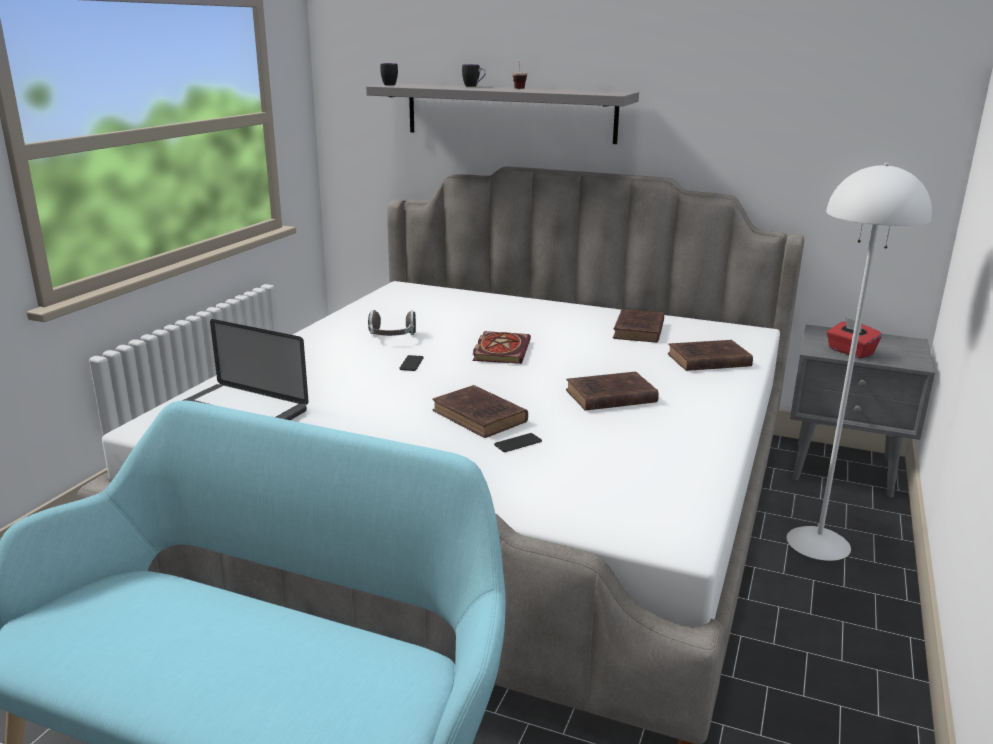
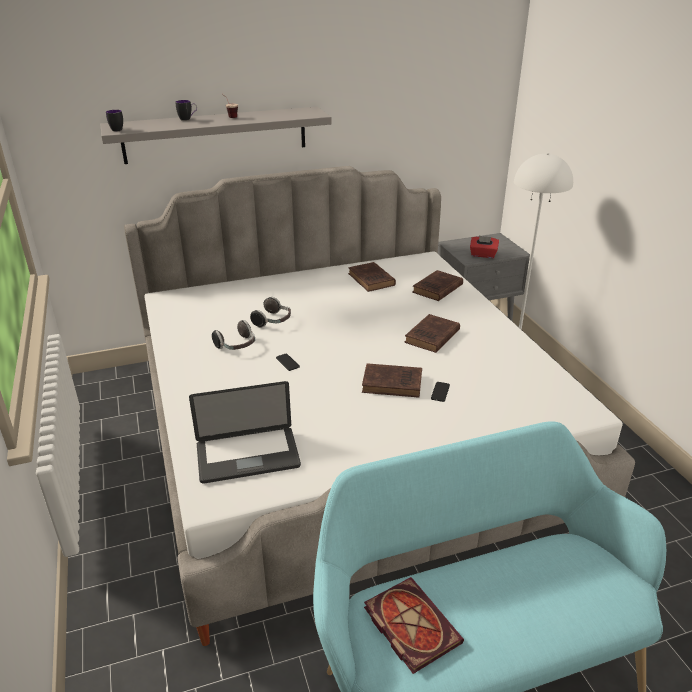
camera: 40 degrees left, 10 degrees up
(462, 331) = (273, 321): none -> headphones
(500, 350) = (321, 327): book -> book (408, 624)

